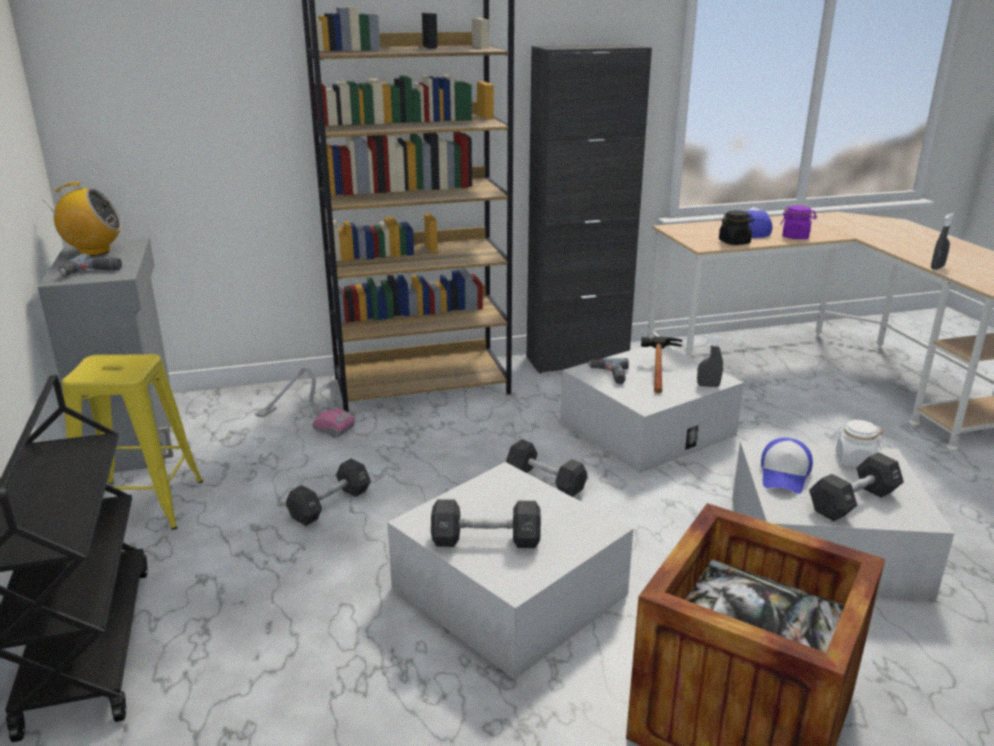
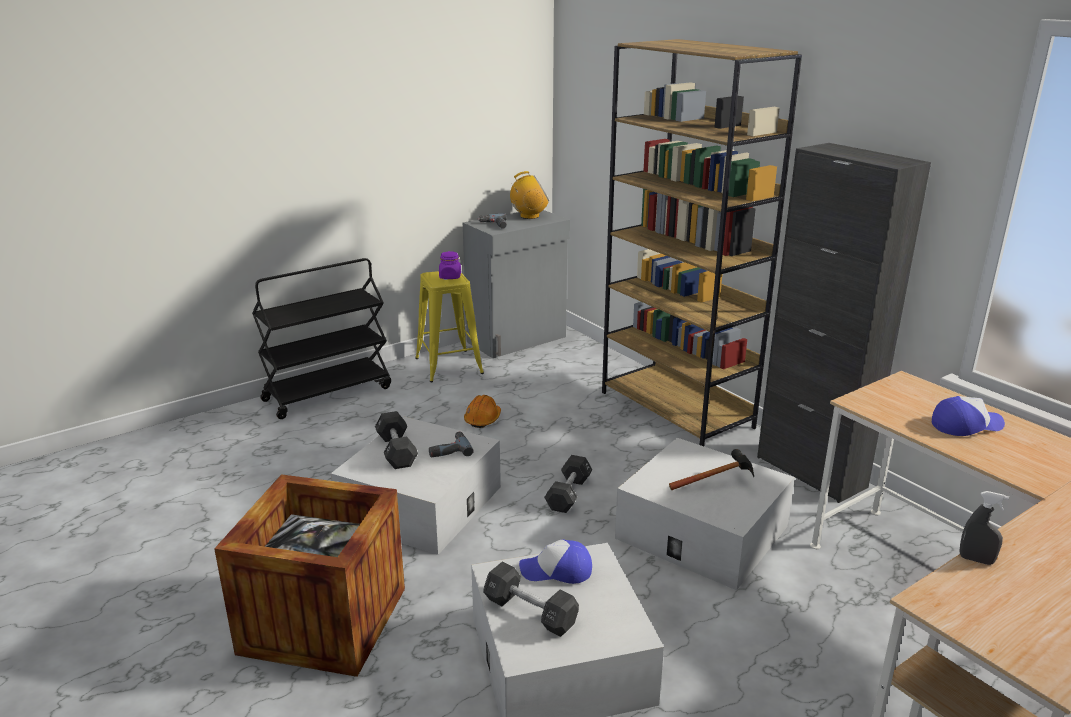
camera: 70 degrees right, 0 degrees up
(94, 251) = (529, 216): radio -> radio turned 75 degrees counterclockwise
(304, 422) = (578, 382): vacuum cleaner -> none
(330, 504) = (483, 419): black dumbbell -> orange hard hat
(609, 375) = (686, 460): power drill -> power drill (448, 449)
(708, 386) = (712, 515): grey spray bottle -> none
(734, 242) = (896, 417): black jar -> none
(795, 237) = (981, 454): purple jar -> purple jar (450, 277)
(854, 460) = (612, 613): white jar -> none

